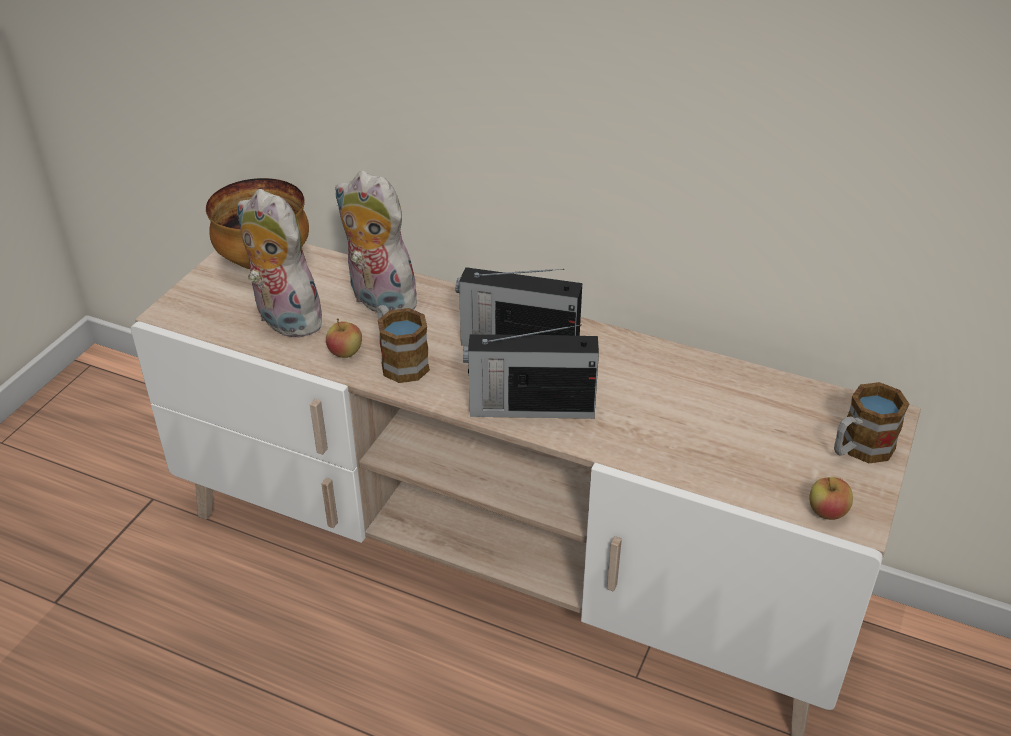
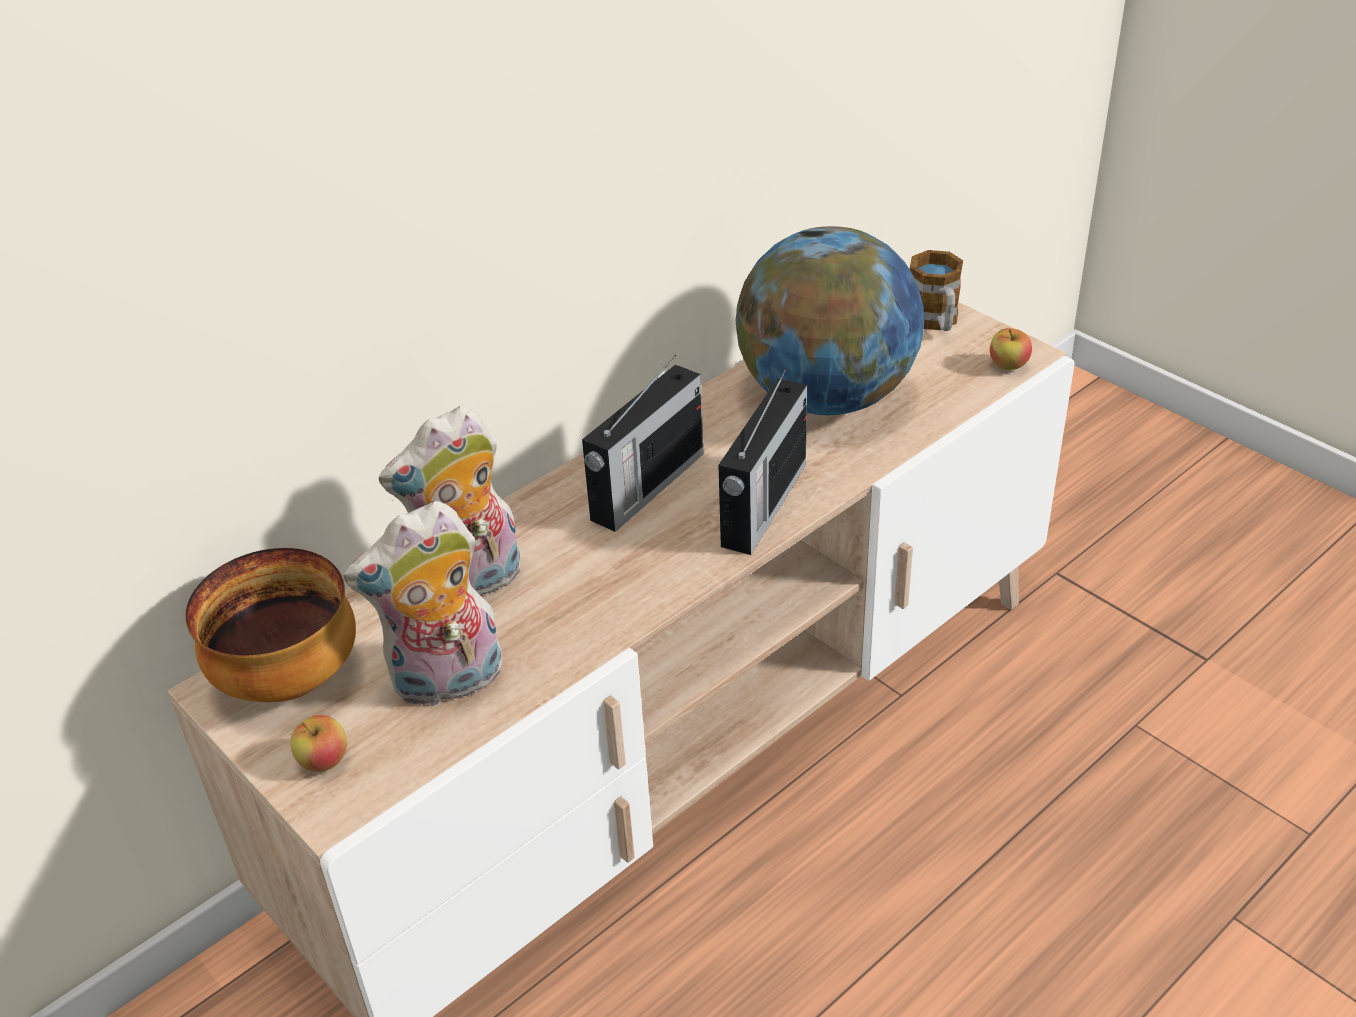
camera: 65 degrees left, 0 degrees up
(345, 353) = (562, 635): apple -> apple (324, 761)
(399, 361) = (611, 589): mug -> none
(692, 409) = (827, 397): none -> globe

